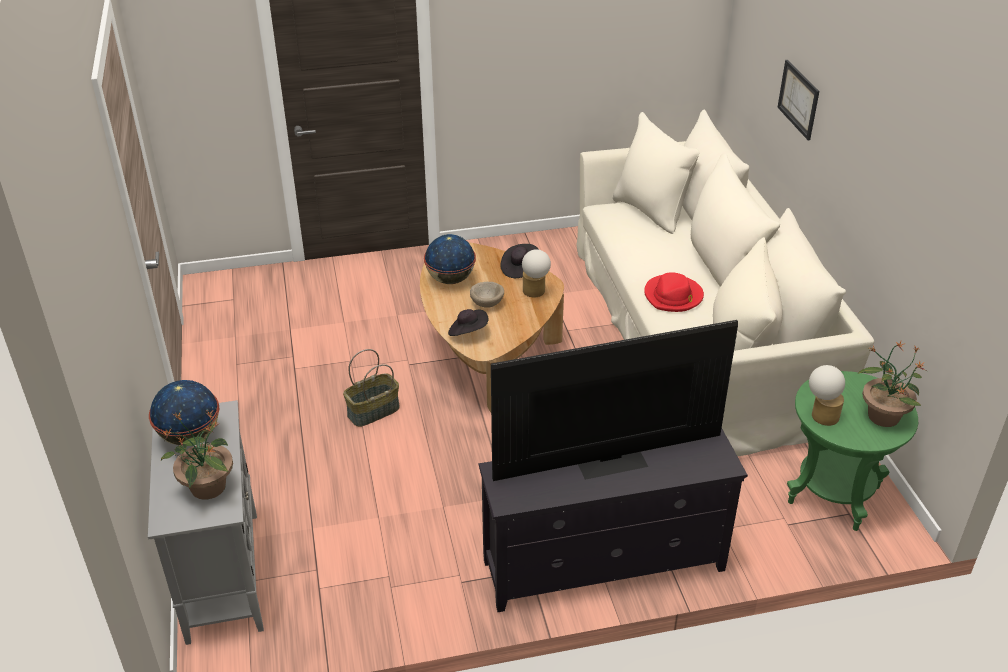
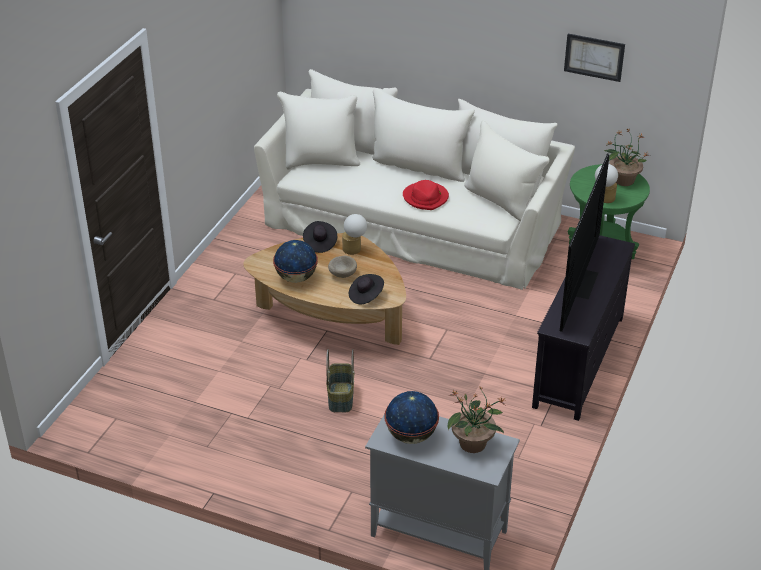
camera: 55 degrees left, 0 degrees up
(798, 99) = (410, 26): picture -> picture (594, 57)

